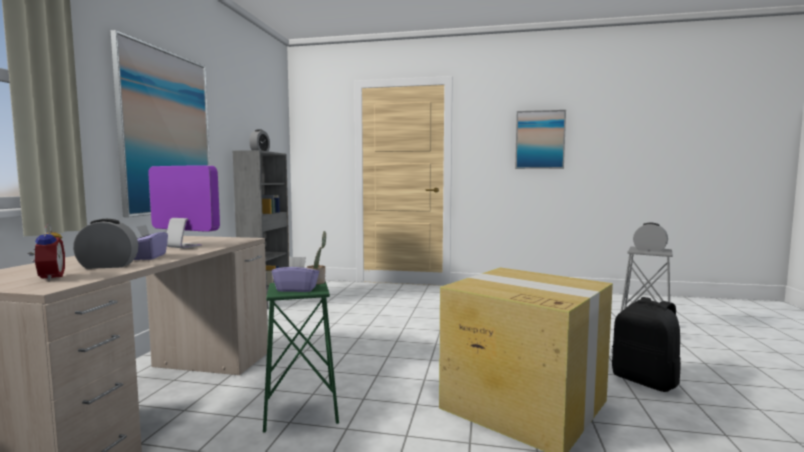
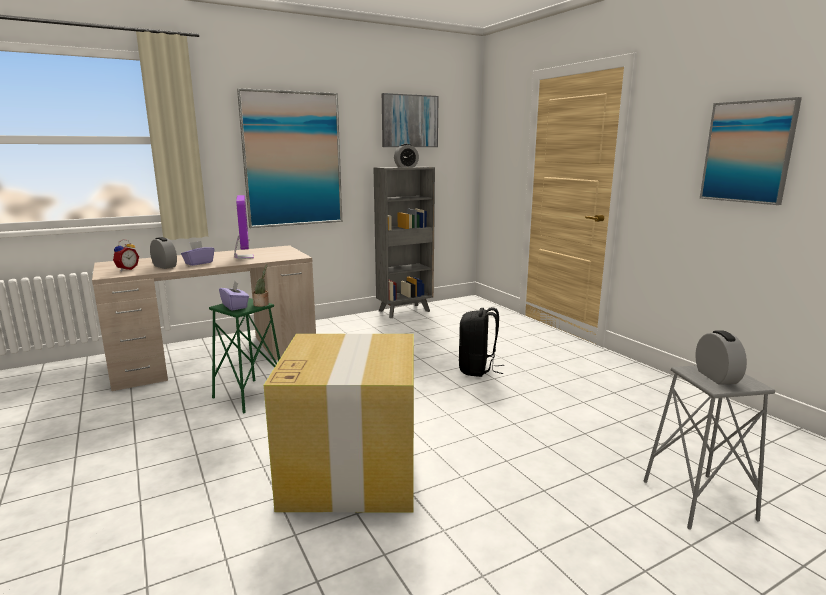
camera: 50 degrees right, 10 degrees up
(251, 109) = (409, 121): none -> picture
(645, 381) = (502, 529): black backpack -> black backpack (478, 369)

